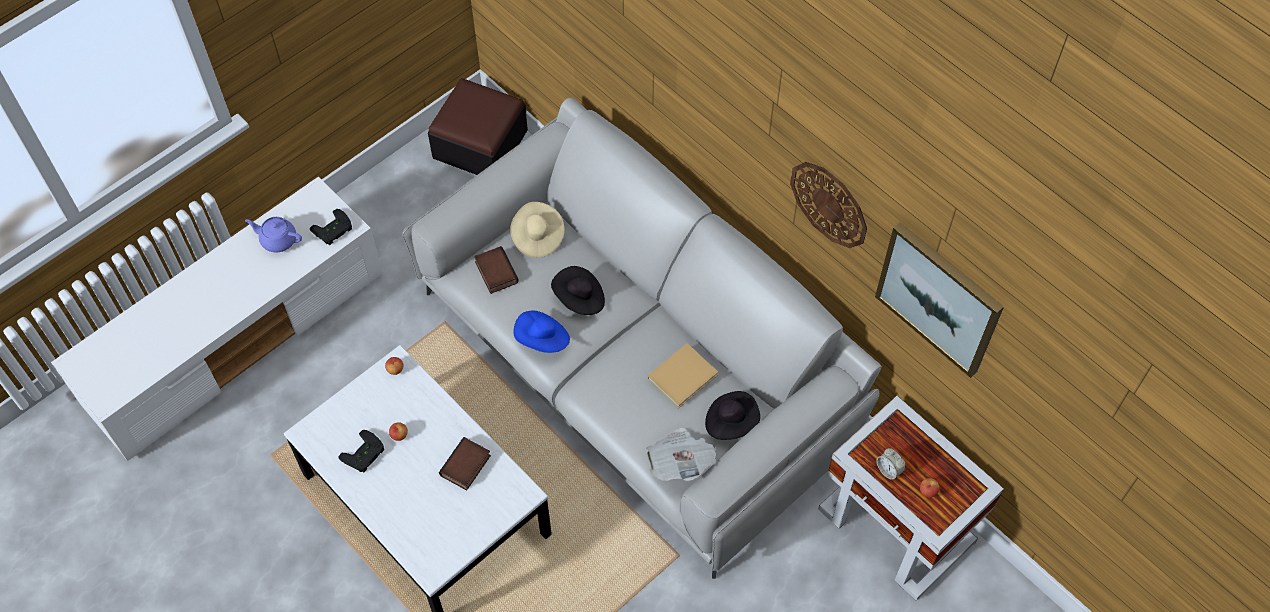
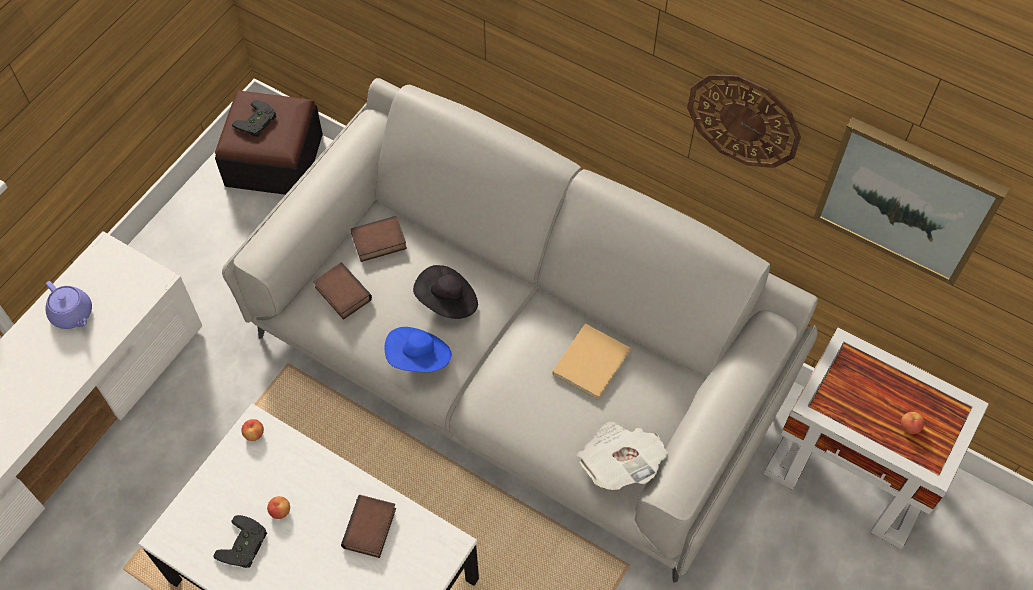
camera: 15 degrees left, 0 degrees up
(278, 240) = (73, 314): purple teapot -> purple teapot turned 135 degrees counterclockwise
(334, 231) = (137, 289): black game controller -> black game controller (257, 122)
(537, 237) = (378, 243): beige hat -> book
(731, 422) = (661, 401): black hat -> none
(889, 470) = (859, 413): alarm clock -> none

